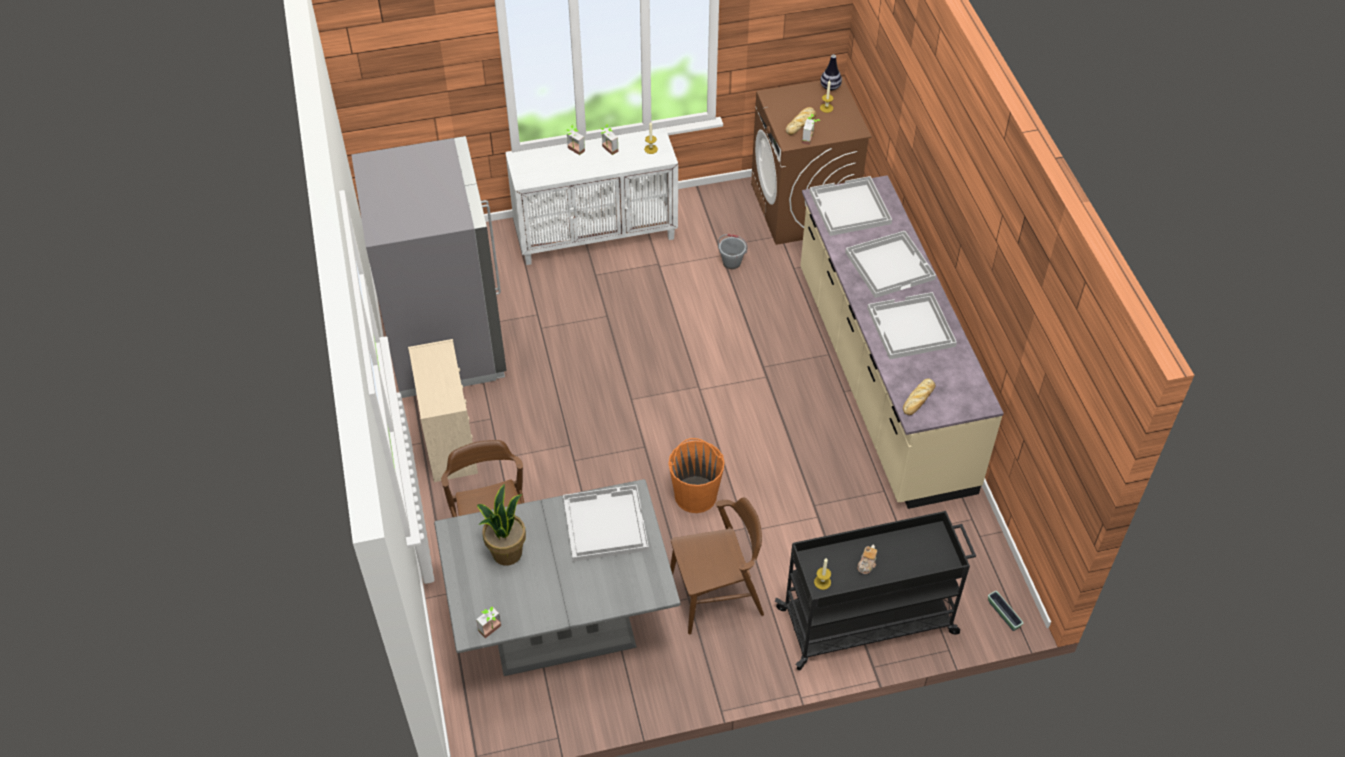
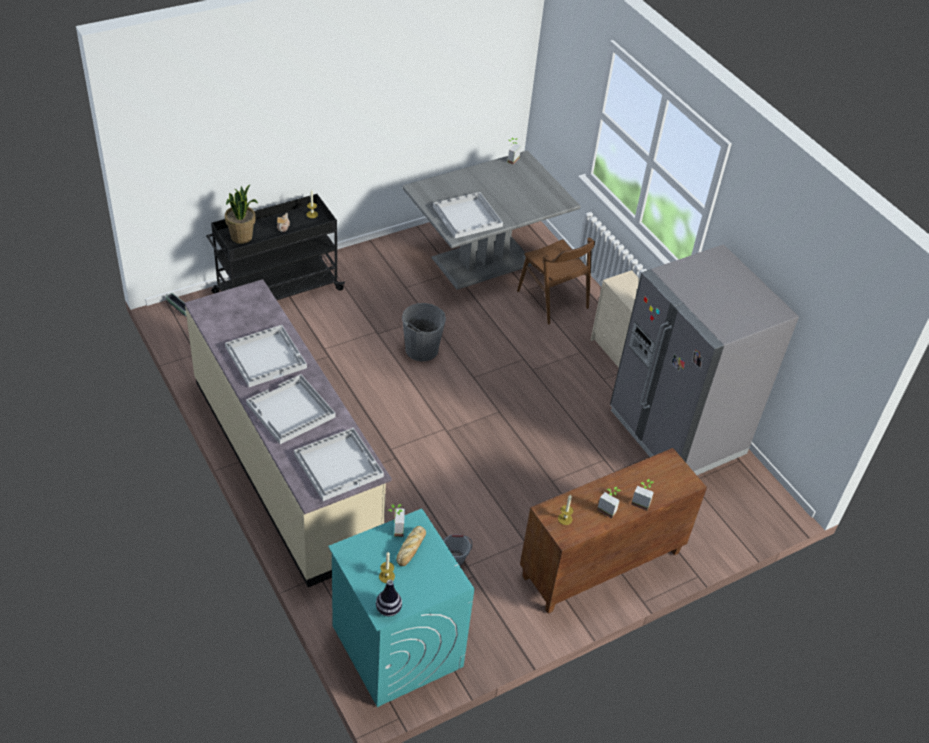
camera: 160 degrees right, 5 degrees down
(506, 552) = (524, 195): potted plant -> potted plant (242, 237)
(596, 235) = (601, 565): white cabinet -> brown cabinet
(695, 495) = (421, 349): orange bucket -> grey bucket
(716, 595) = (386, 291): brown chair -> none
(803, 207) = (396, 645): brown washing machine -> turquoise washing machine
(918, 400) = (255, 302): bread -> none

